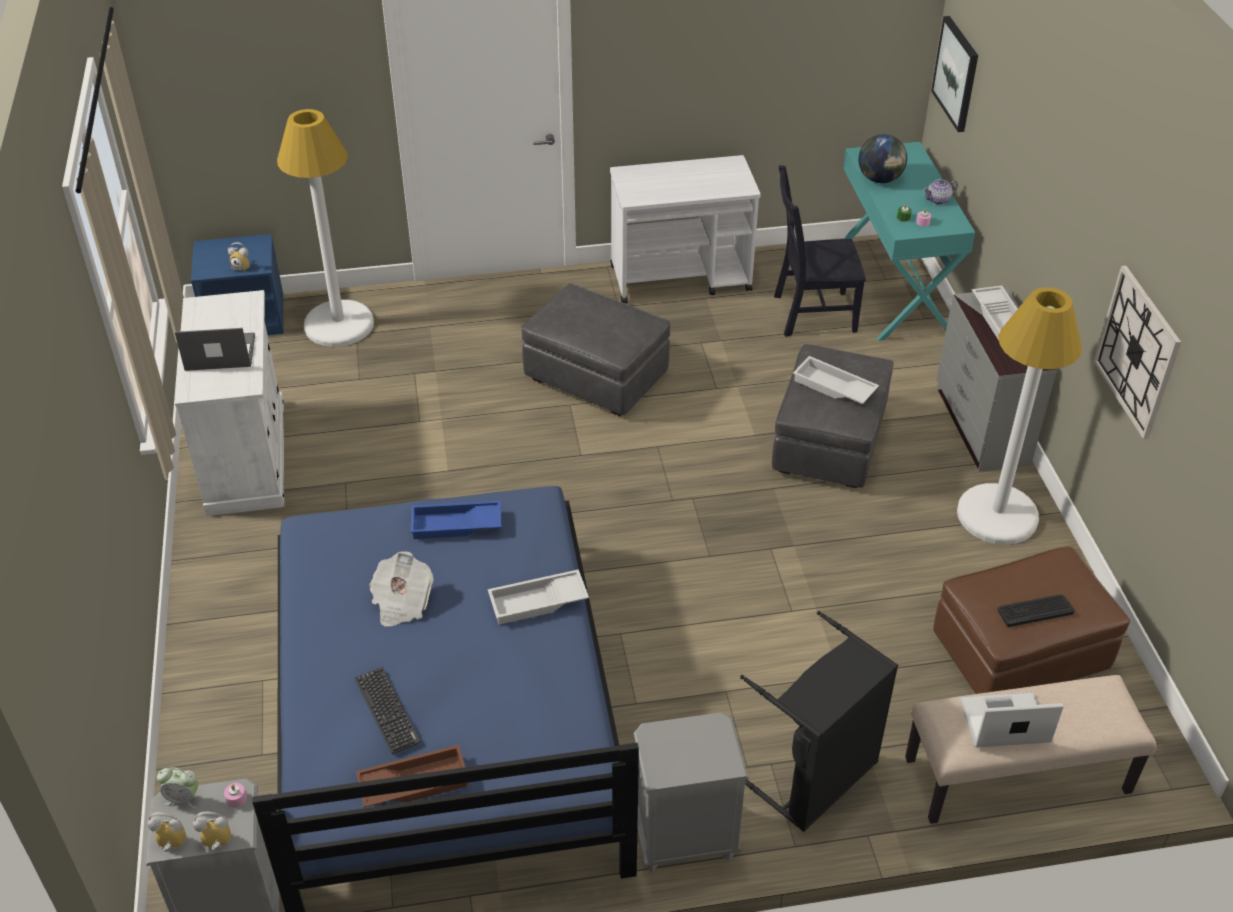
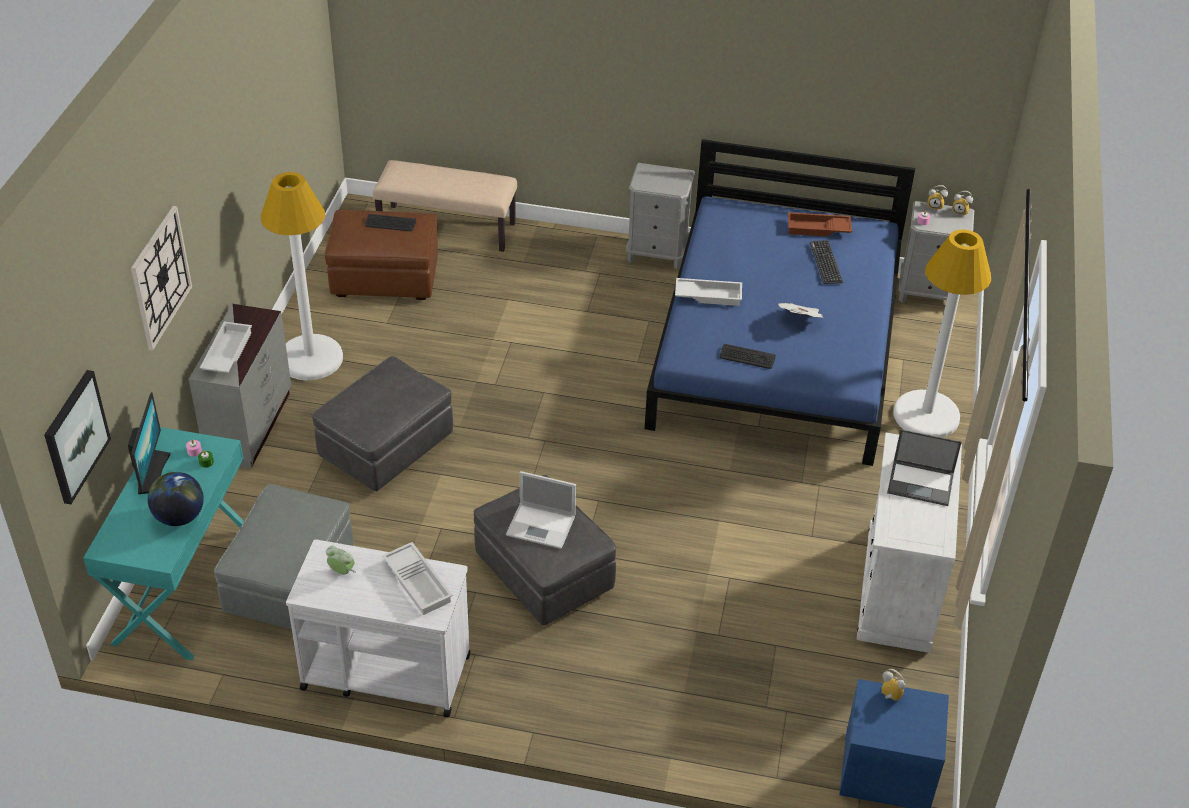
camera: 160 degrees left, 0 degrees up
(183, 798) = (953, 229): alarm clock -> alarm clock (342, 571)
(339, 325) = (782, 726): white floor lamp -> white floor lamp (926, 415)
(456, 525) = (747, 357): blue tray -> keyboard
(810, 313) = (290, 582): black chair -> grey ottoman
(816, 777) = (563, 257): black laundry basket -> none
(833, 387) = (385, 398): white tray -> white tray (419, 582)
(938, 200) = (151, 472): teapot -> monitor
(1002, 722) = (465, 182): laptop -> laptop (542, 526)
(1137, 351) = (252, 168): wall clock -> wall clock (160, 277)

